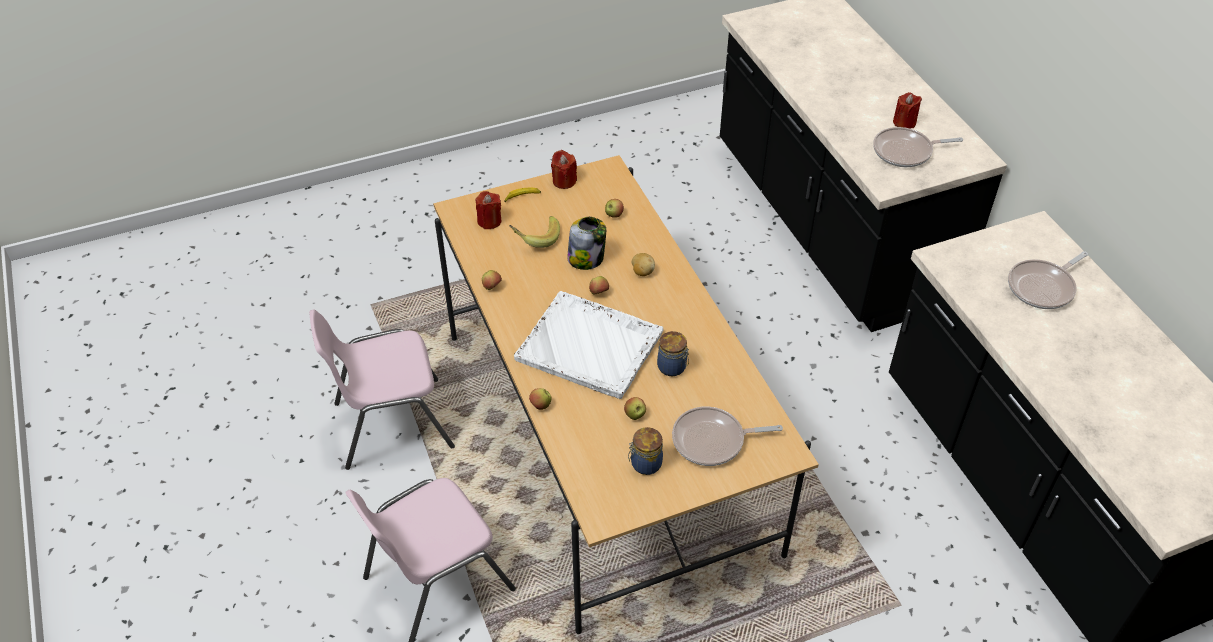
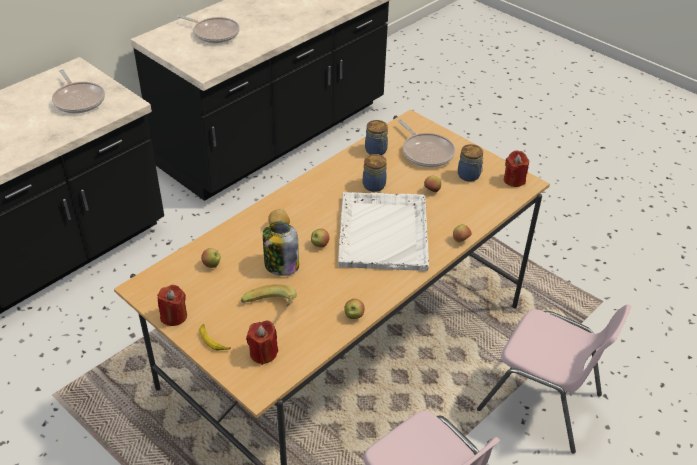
camera: 115 degrees left, 5 degrees down
(736, 393) = (376, 151): none -> jar
(904, 122) = (35, 105): red candle -> red candle (514, 180)

